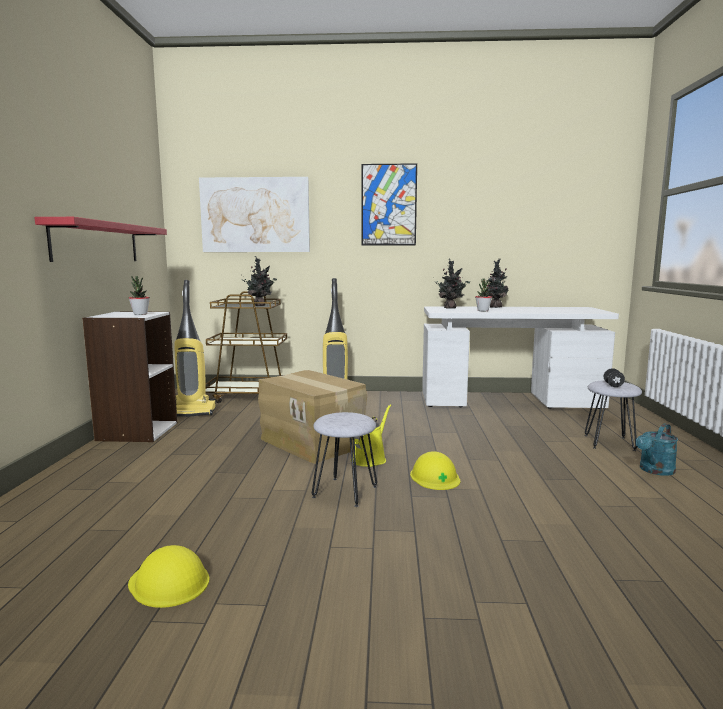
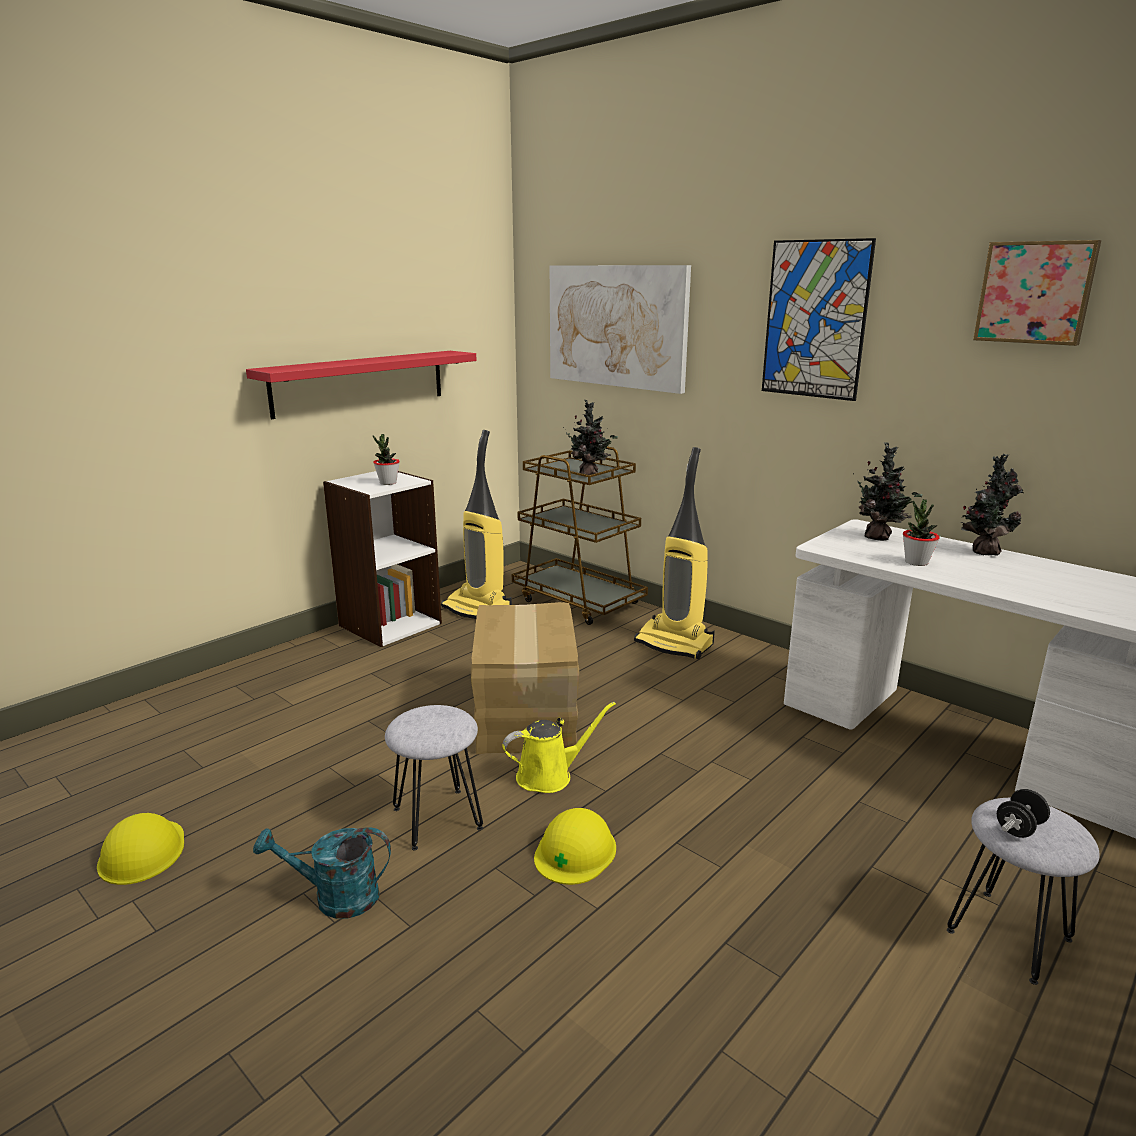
camera: 40 degrees right, 10 degrees up
(493, 188) = (1035, 292): none -> picture
(654, 471) = (981, 1051): turquoise watering can -> turquoise watering can (335, 897)

